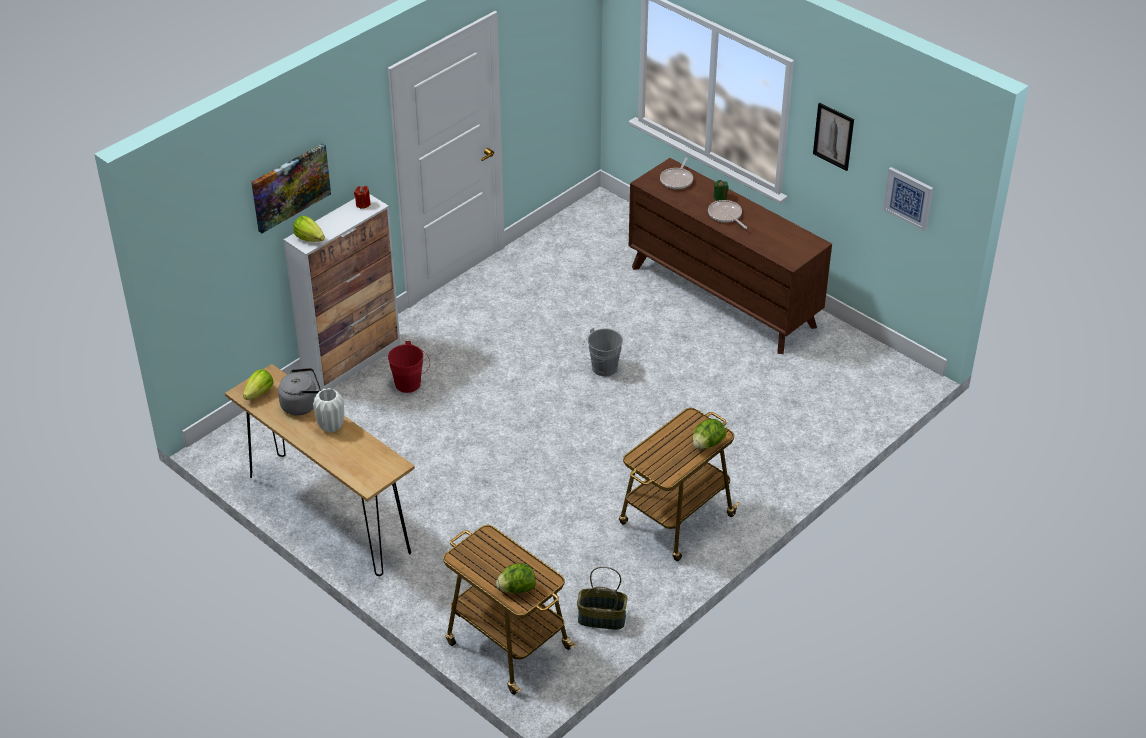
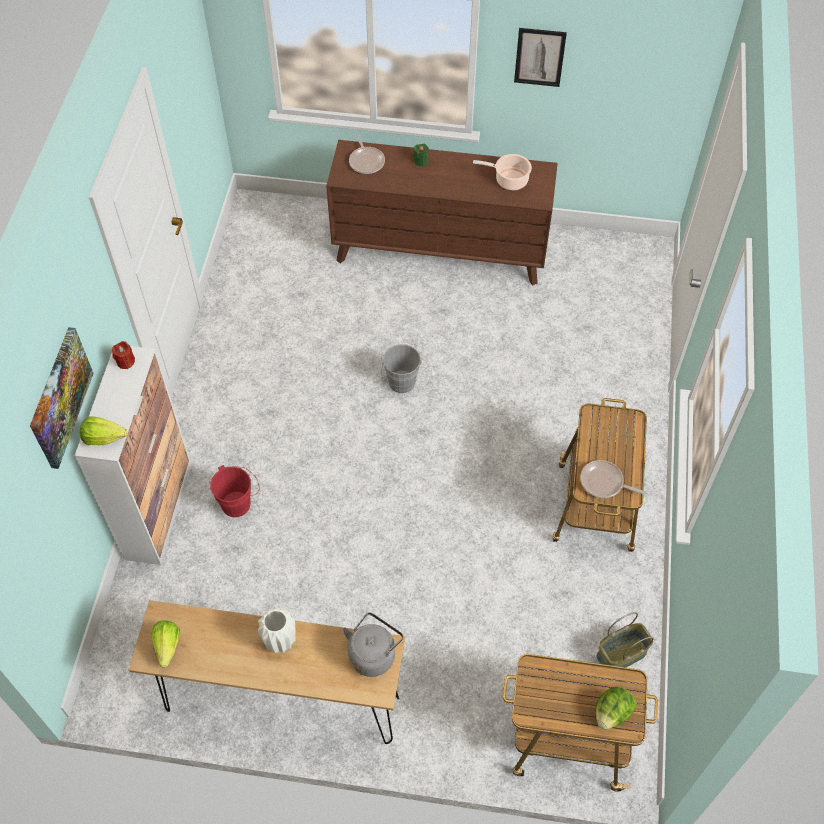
camera: 35 degrees left, 15 degrees up
(302, 404) = (226, 633): grey kettle -> grey kettle (373, 654)
(707, 444) = (632, 436): lettuce -> none
(726, 215) = (443, 179): frying pan -> frying pan (604, 483)
(778, 238) = (509, 180): none -> cooking pot
(908, 198) = (638, 91): picture -> none

